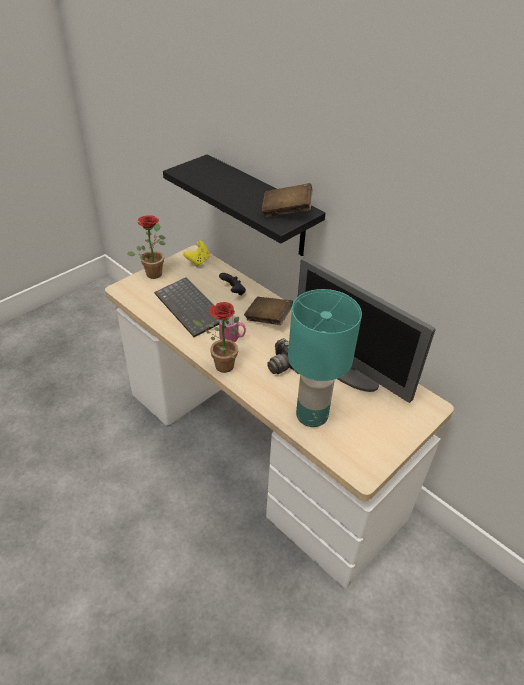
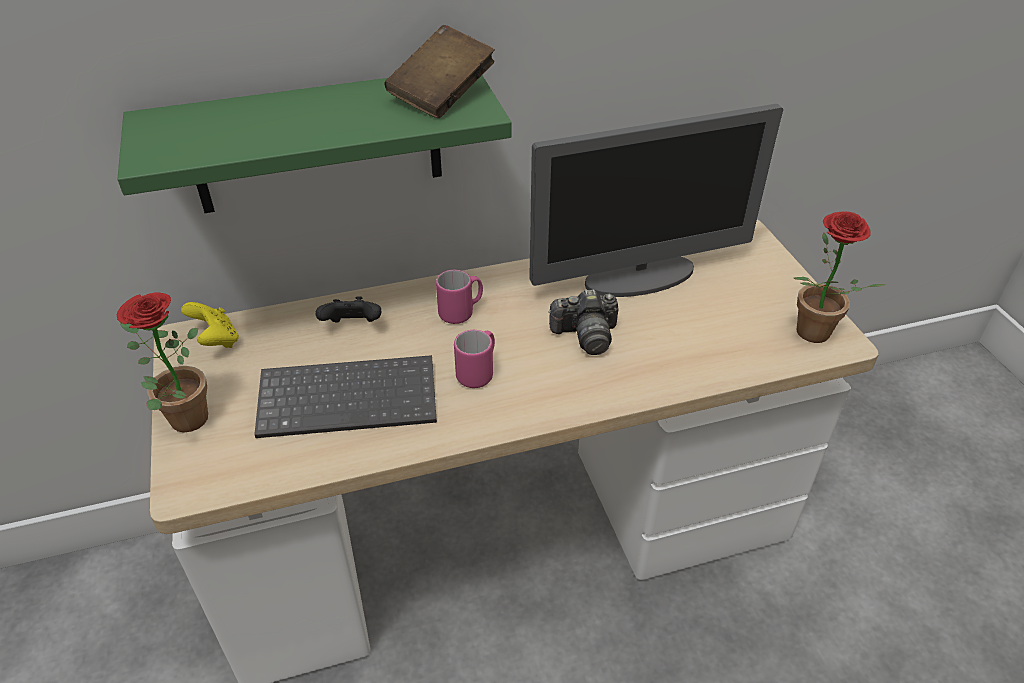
camera: 60 degrees left, 0 degrees up
(220, 366) = (538, 412): potted plant -> potted plant (811, 336)
(261, 207) = (317, 142): black shelf -> green shelf
(268, 319) = (461, 312): brown book -> pink mug
(313, 415) = (710, 346): turquoise table lamp -> none

